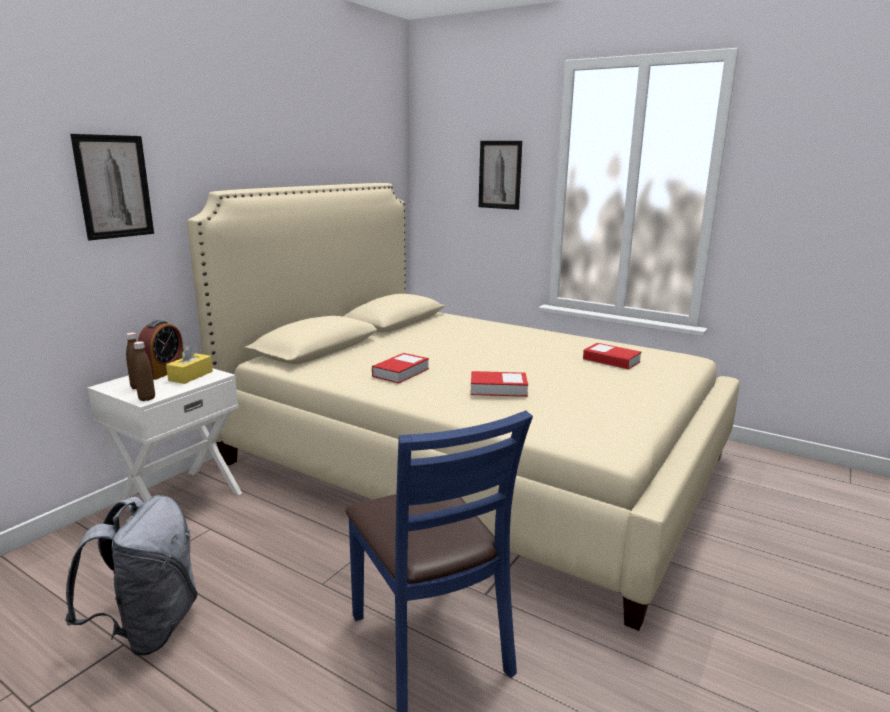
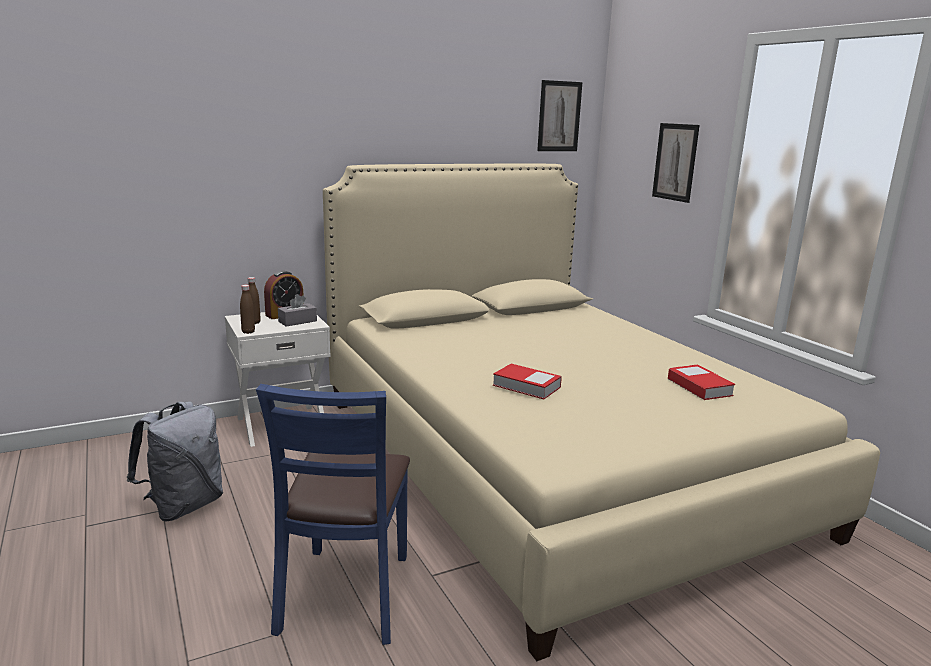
camera: 30 degrees right, 0 degrees up
(114, 187) = (265, 158): picture -> picture (559, 116)
(191, 376) = (297, 321): yellow tissue box -> grey tissue box
(401, 372) = (464, 353): book -> none

